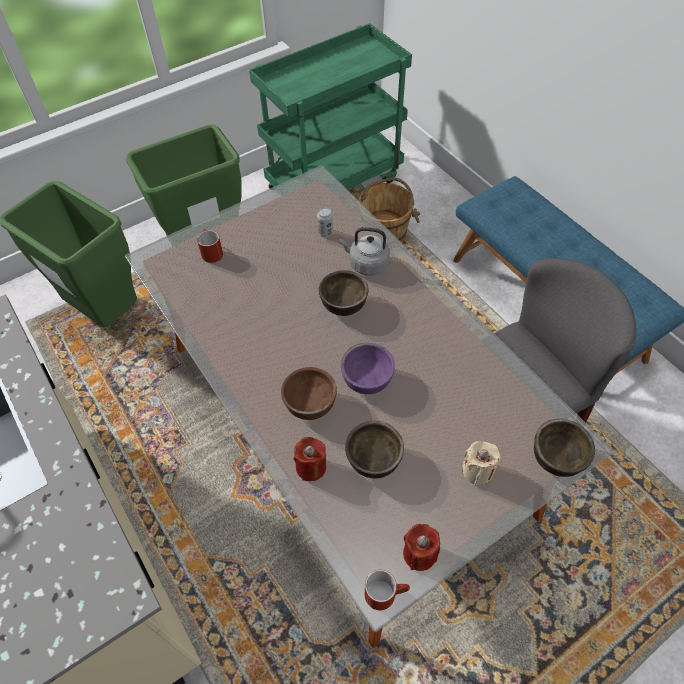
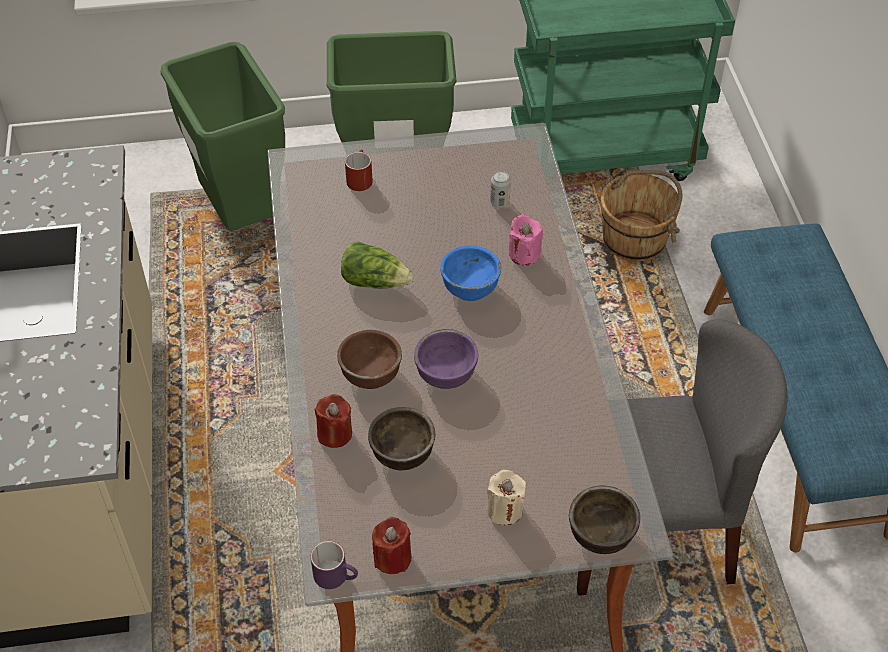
camera: 25 degrees right, 5 degrees down
(269, 327) = (375, 281): none -> lettuce
(343, 305) = (469, 288): brown bowl -> blue bowl
(366, 264) = (524, 254): grey kettle -> pink candle
(385, 593) = (337, 576): red mug -> purple mug

